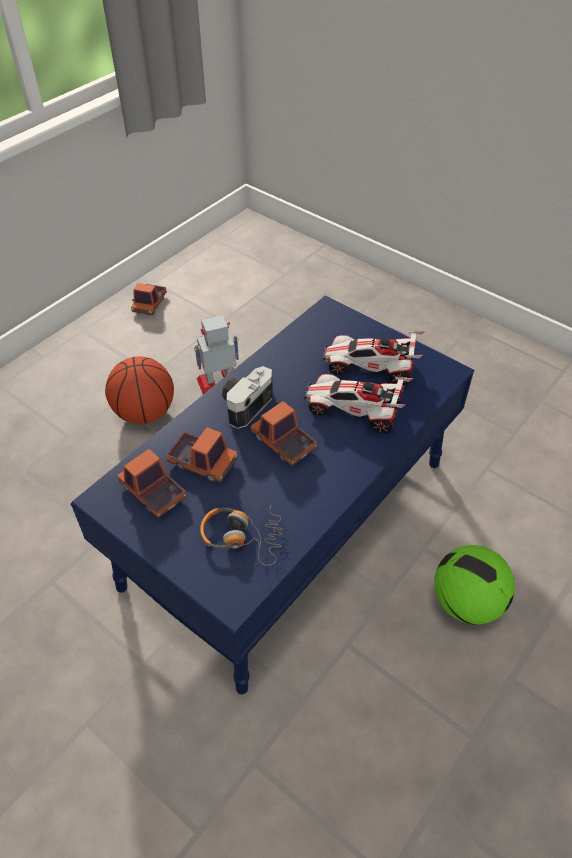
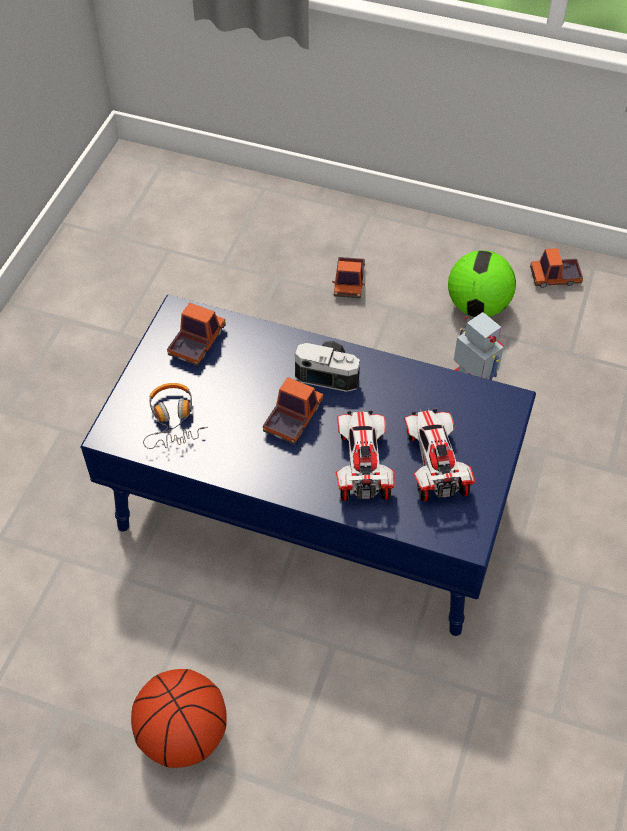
camera: 70 degrees right, 5 degrees up
(145, 413) = (394, 337): basketball -> basketball (184, 734)
(202, 462) = (243, 365): toy truck -> toy truck (349, 282)
(466, 602) = (281, 701): football -> football (477, 306)

